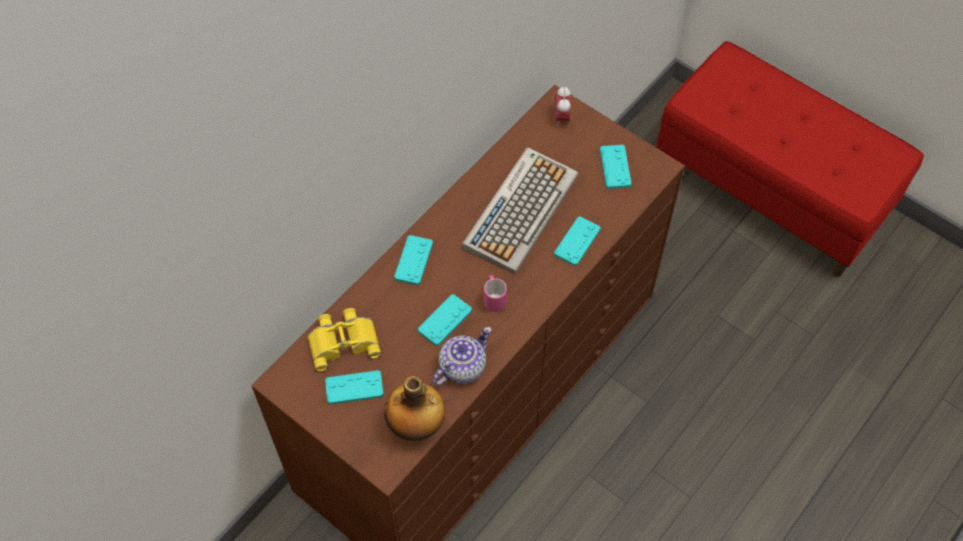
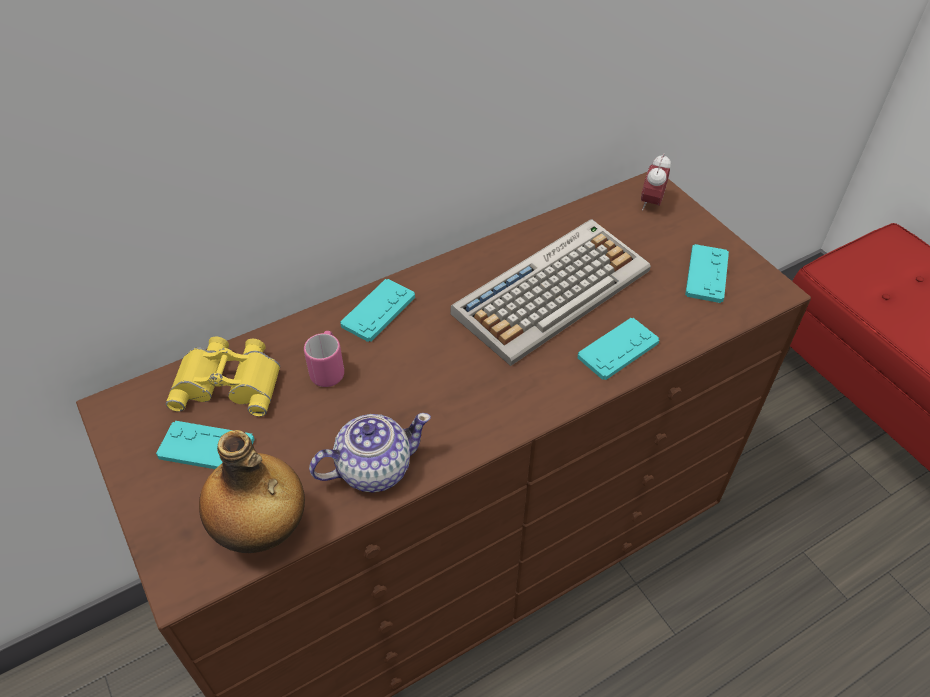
camera: 20 degrees right, 10 degrees down
(445, 320) = (381, 397): turquoise game controller -> none
(493, 299) = (465, 389): pink mug -> pink mug (328, 370)

